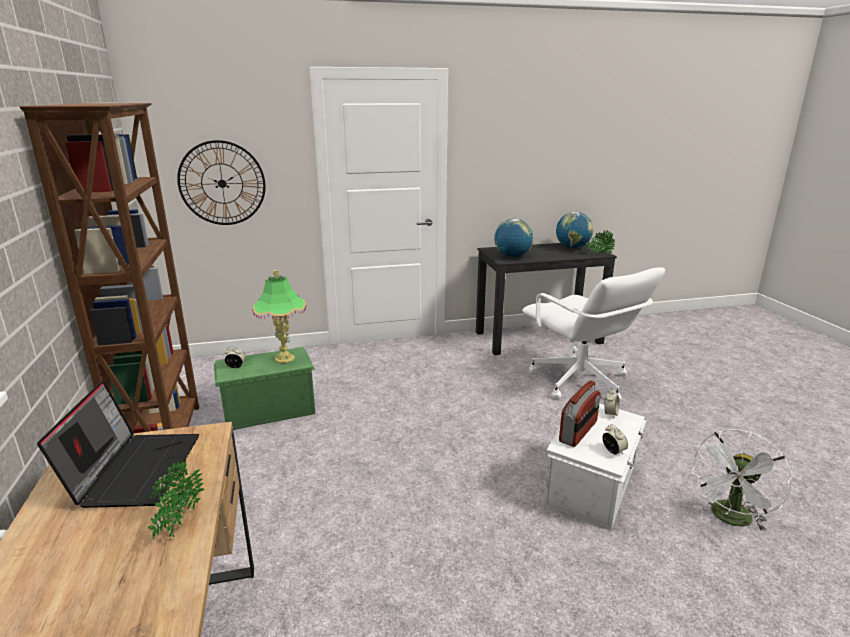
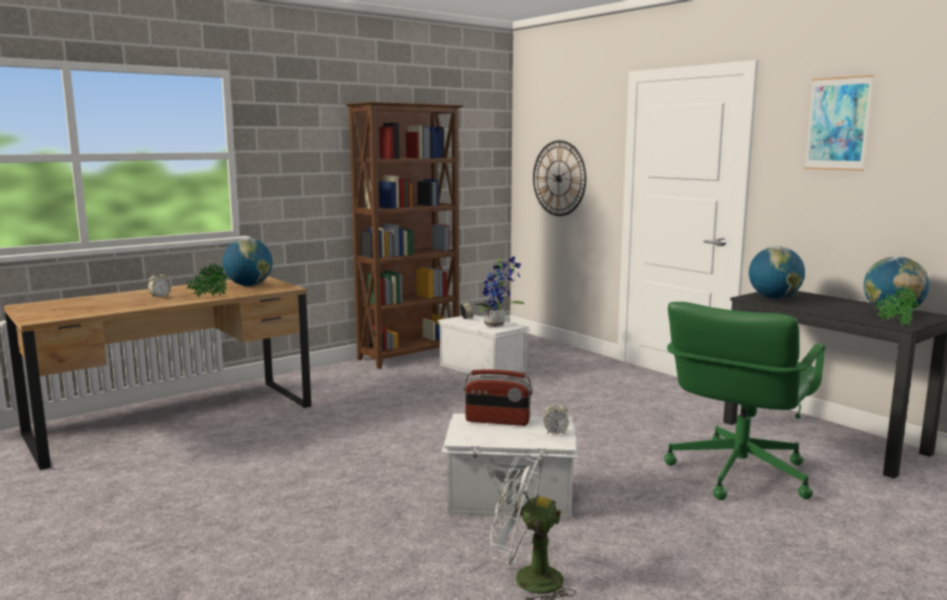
camera: 65 degrees right, 10 degrees down
(134, 469) = (249, 285): laptop -> globe
(268, 408) = (483, 367): green storage box -> white storage box
(285, 358) = (497, 325): table lamp -> potted plant
(513, 123) = (838, 124): none -> picture
(580, 381) = (737, 474): white office chair -> green office chair
(613, 451) = (480, 438): alarm clock -> alarm clock (160, 297)

